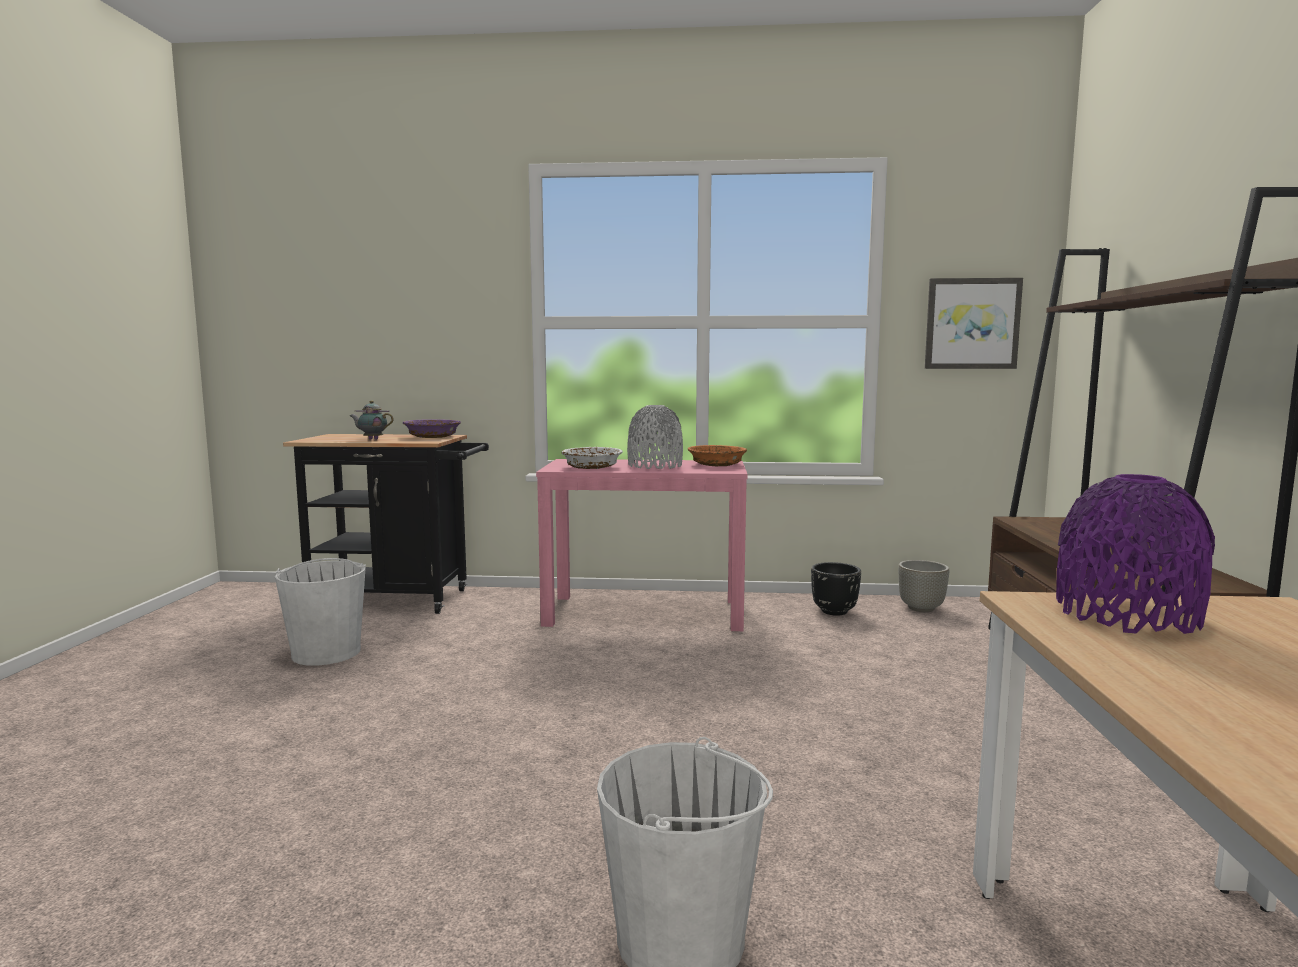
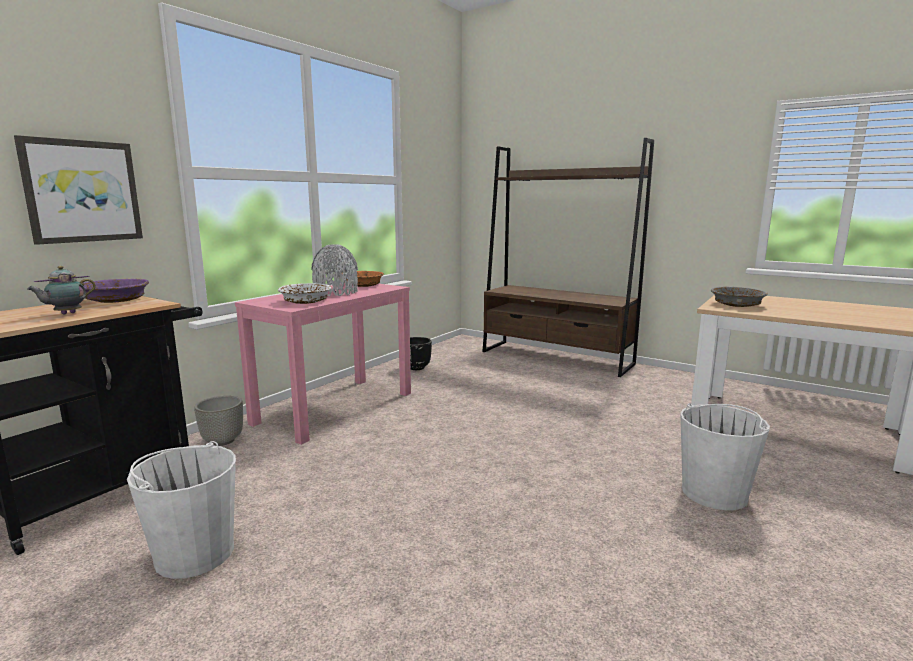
camera: 60 degrees left, 5 degrees up
(920, 608) = (441, 353): grey planter -> grey planter (222, 441)
(972, 324) = (435, 183): picture -> picture (82, 191)
(1127, 615) = (737, 304): purple vase -> grey bowl

